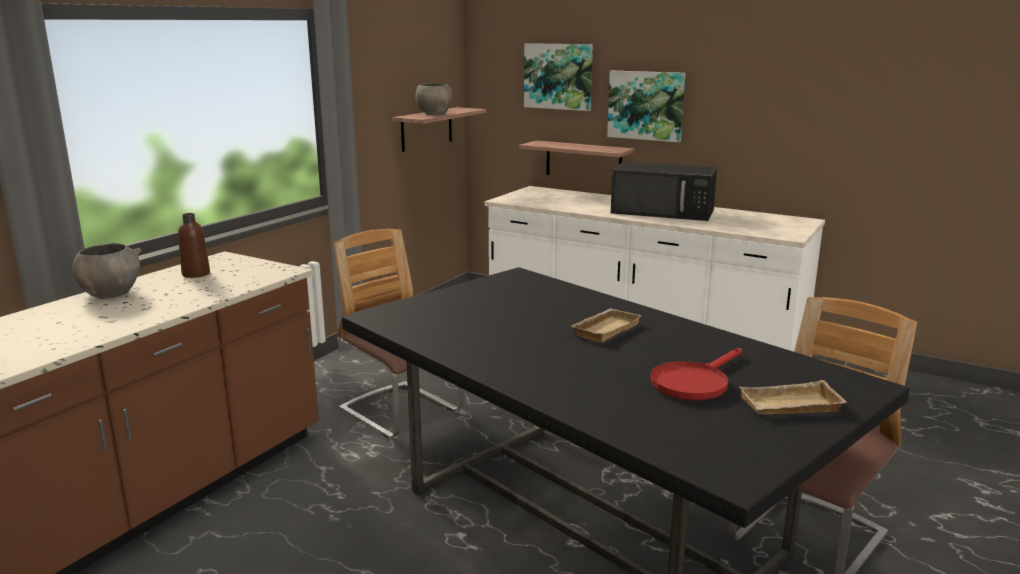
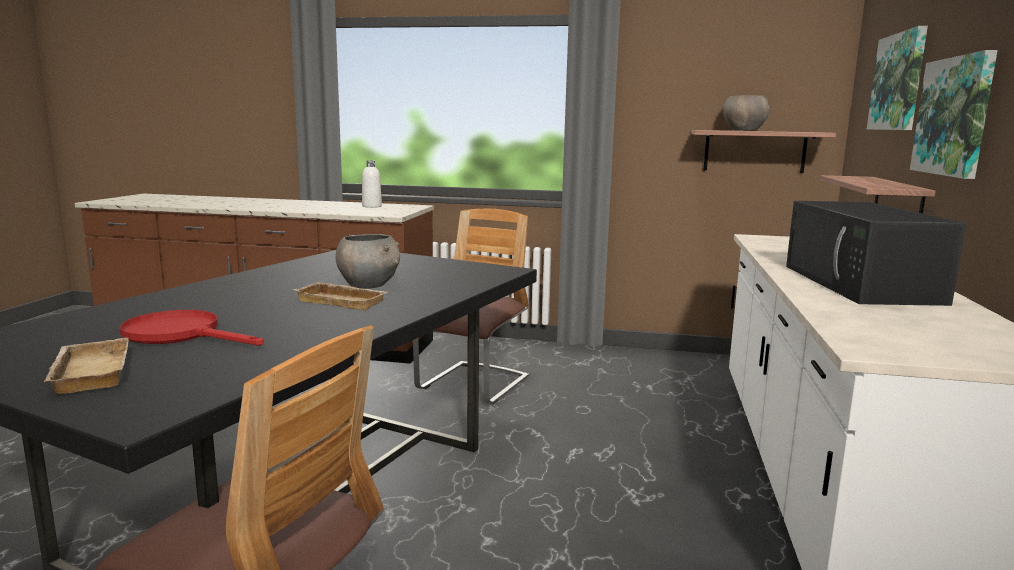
camera: 70 degrees right, 5 degrees down
(111, 293) = (323, 202): grey bowl -> grey bowl (368, 285)
(196, 274) = (372, 206): brown bottle -> white bottle

